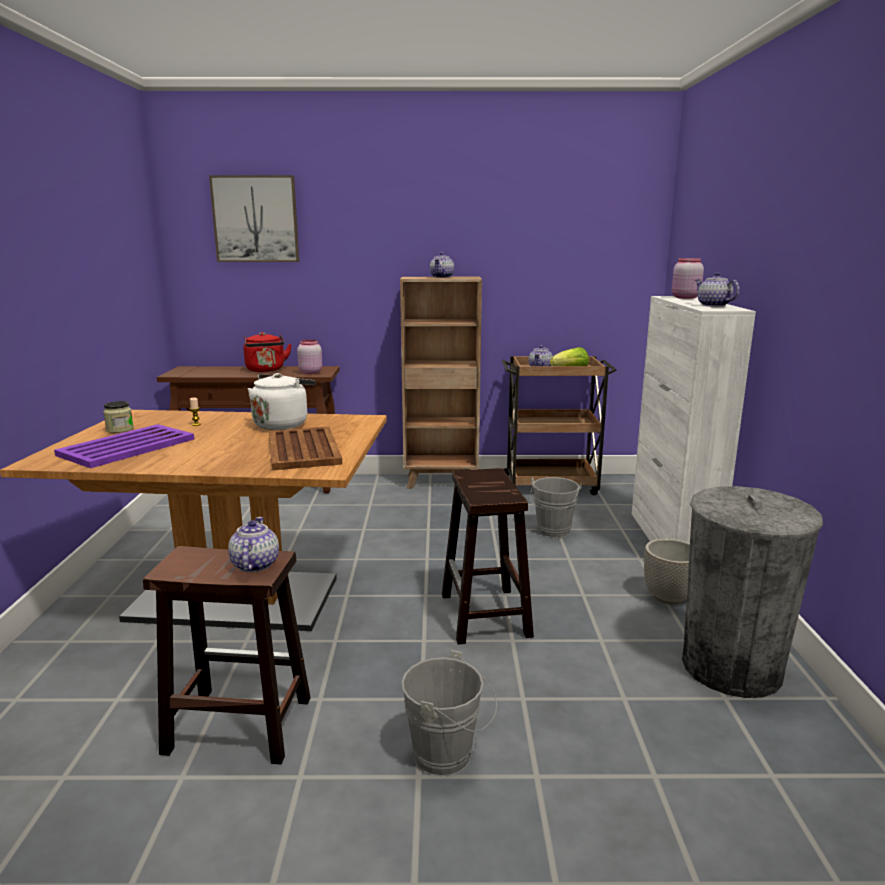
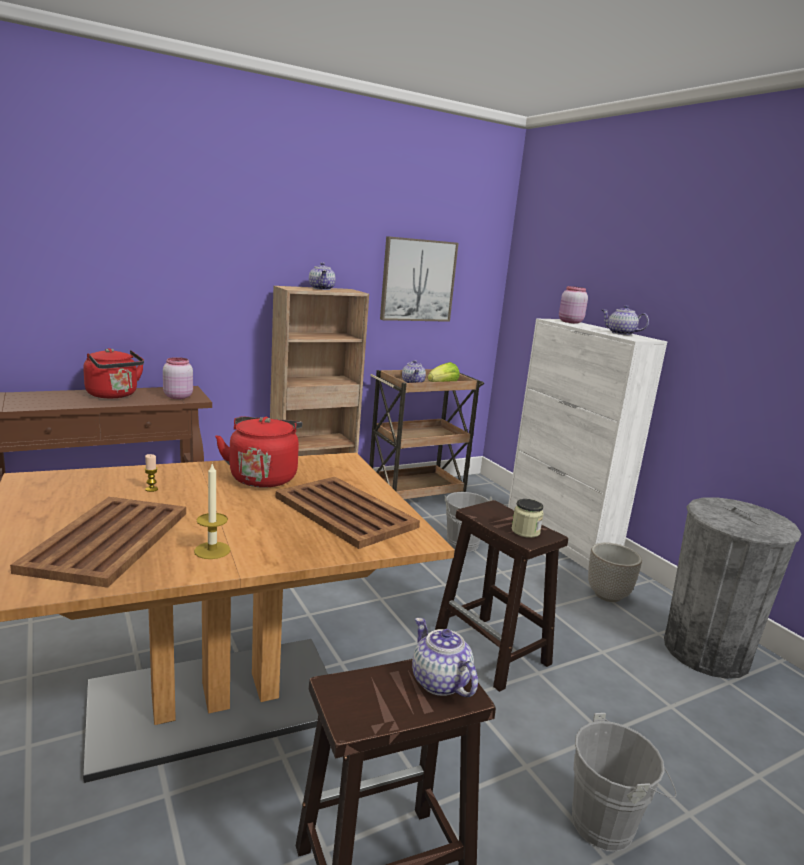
camera: 30 degrees left, 0 degrees up
(120, 429) = (49, 511): jar -> jar (525, 531)
(128, 447) = (110, 539): purple tray -> brown tray
(176, 459) = (212, 550): none -> candle
(255, 219) = (93, 205): picture -> picture (418, 280)
(282, 424) = (263, 477): white kettle -> red kettle

